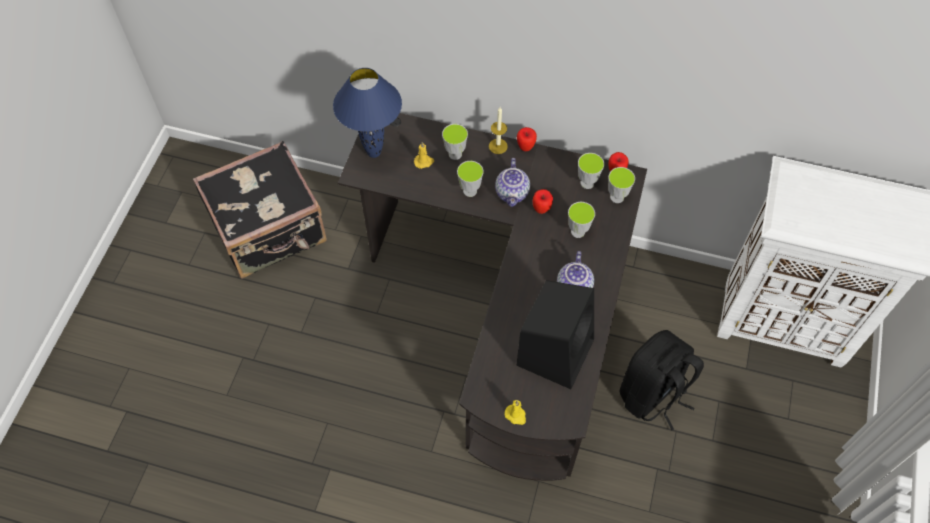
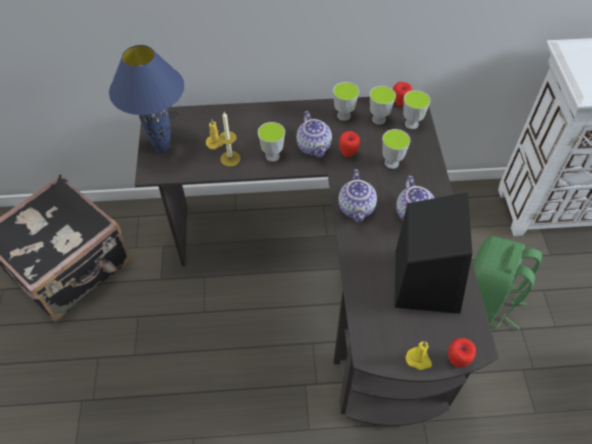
camera: 20 degrees left, 5 degrees down
(455, 154) = (244, 128): cup -> cup (343, 115)
(498, 146) = (281, 110): candle -> candle (230, 158)
(525, 147) = (308, 104): apple -> apple (457, 360)
(525, 266) = (357, 208): none -> teapot
(653, 394) = (486, 303): black backpack -> green backpack

